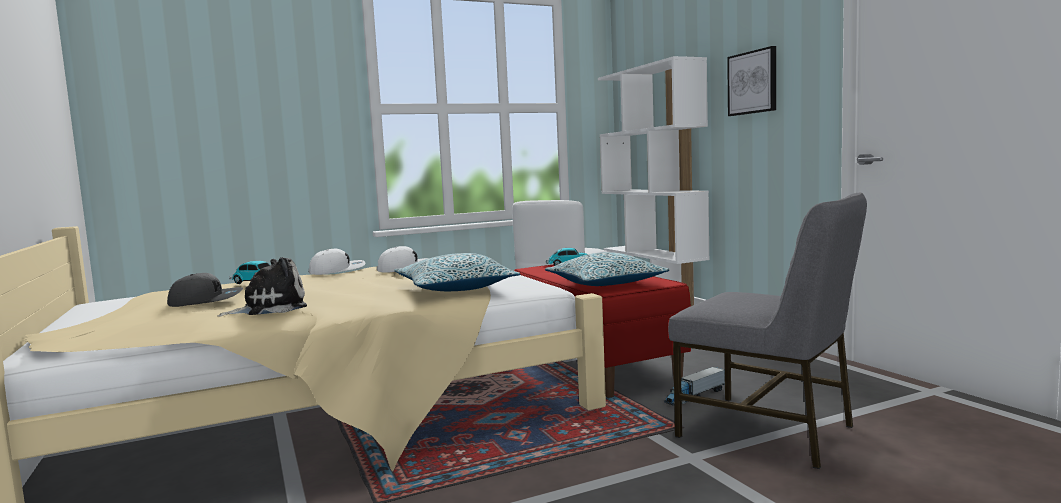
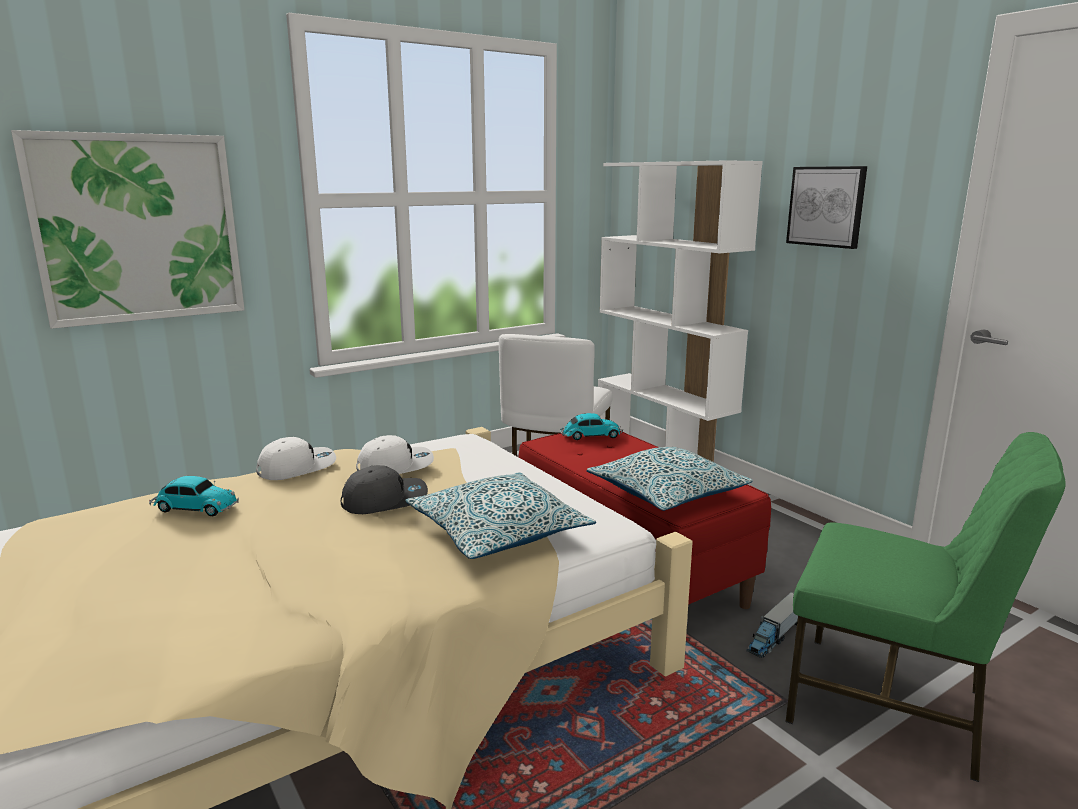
camera: 10 degrees left, 10 degrees up
(206, 301) = (136, 570): grey cap -> grey cap (385, 500)
(255, 126) = (138, 228): none -> picture
(270, 308) = (251, 598): plush toy -> none
(768, 431) = (890, 706): grey chair -> green chair

